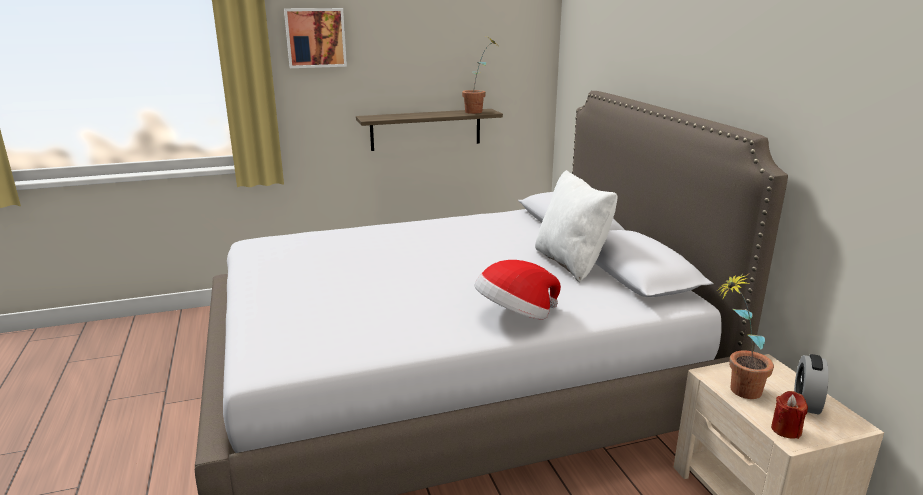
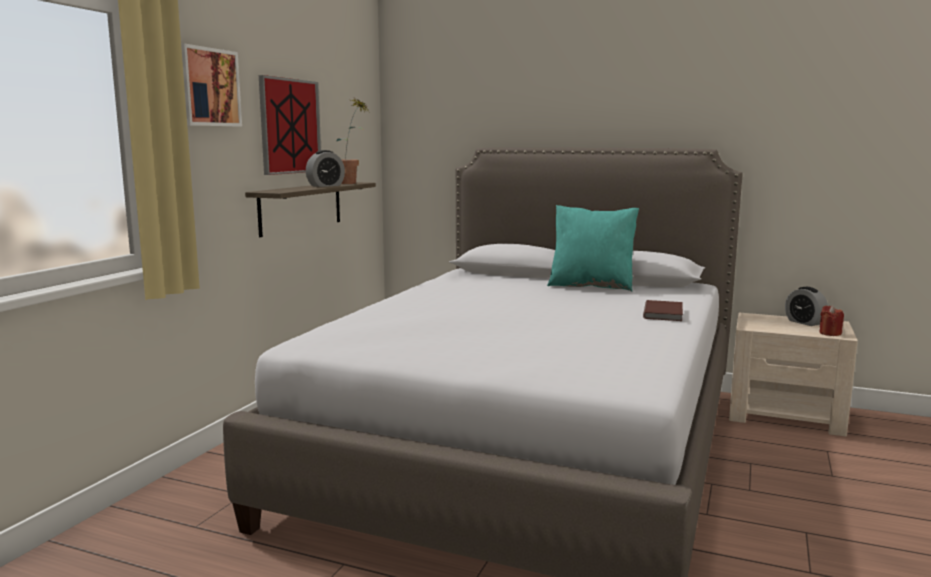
camera: 50 degrees left, 10 degrees down
(414, 62) = (290, 126): none -> picture
(439, 114) = (325, 186): none -> alarm clock
(515, 316) = (664, 313): hat -> brown book
(571, 263) = (591, 286): white pillow -> turquoise pillow
(735, 389) = (774, 328): potted plant -> none

